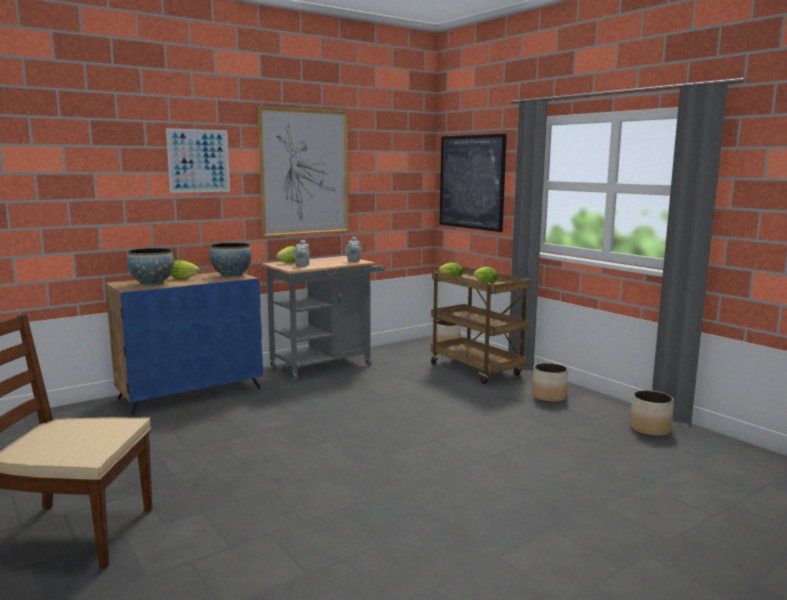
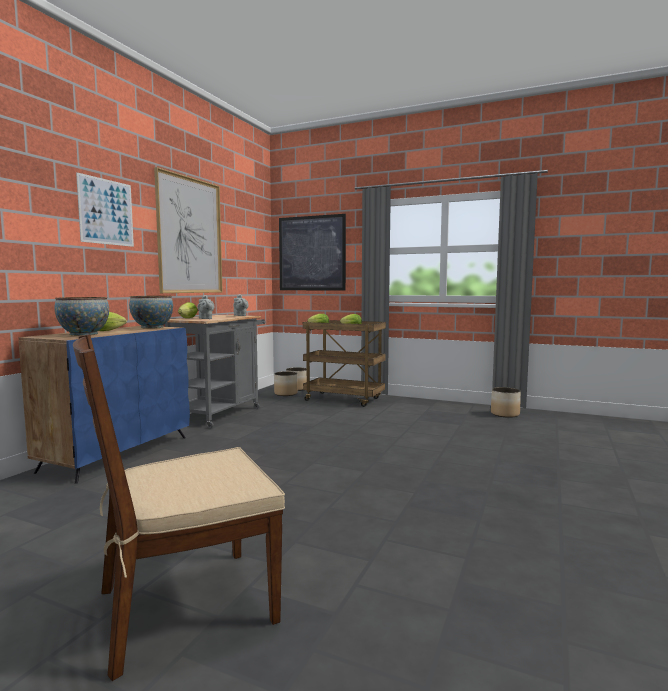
camera: 30 degrees left, 5 degrees down
(549, 397) = (419, 407): planter -> planter (286, 394)

